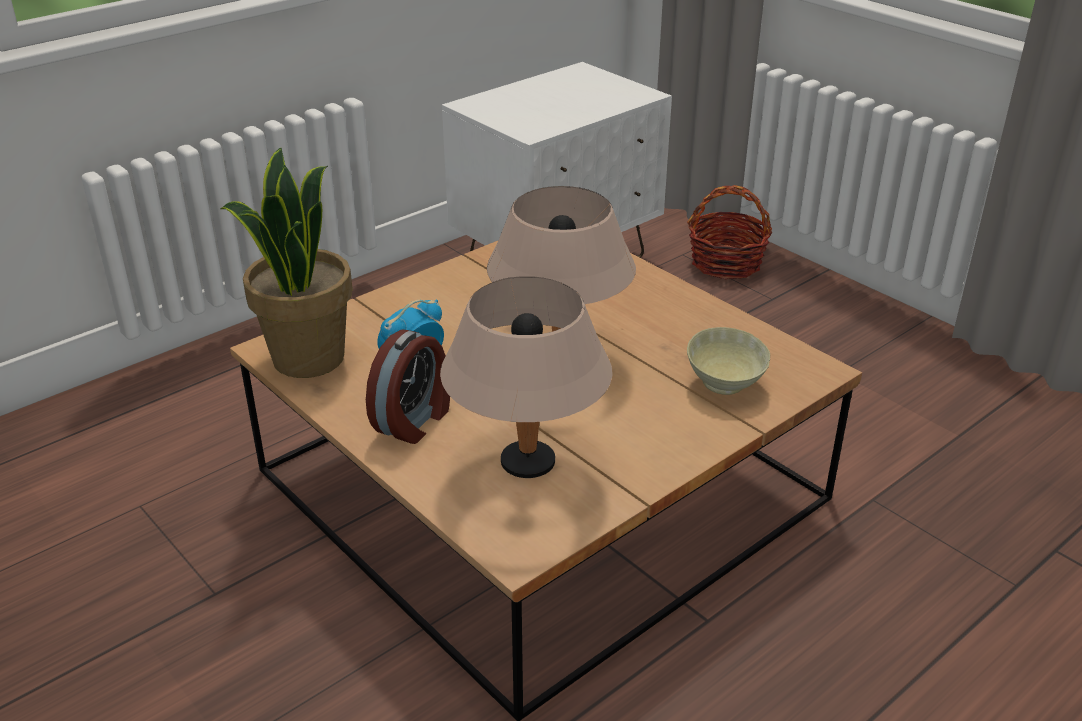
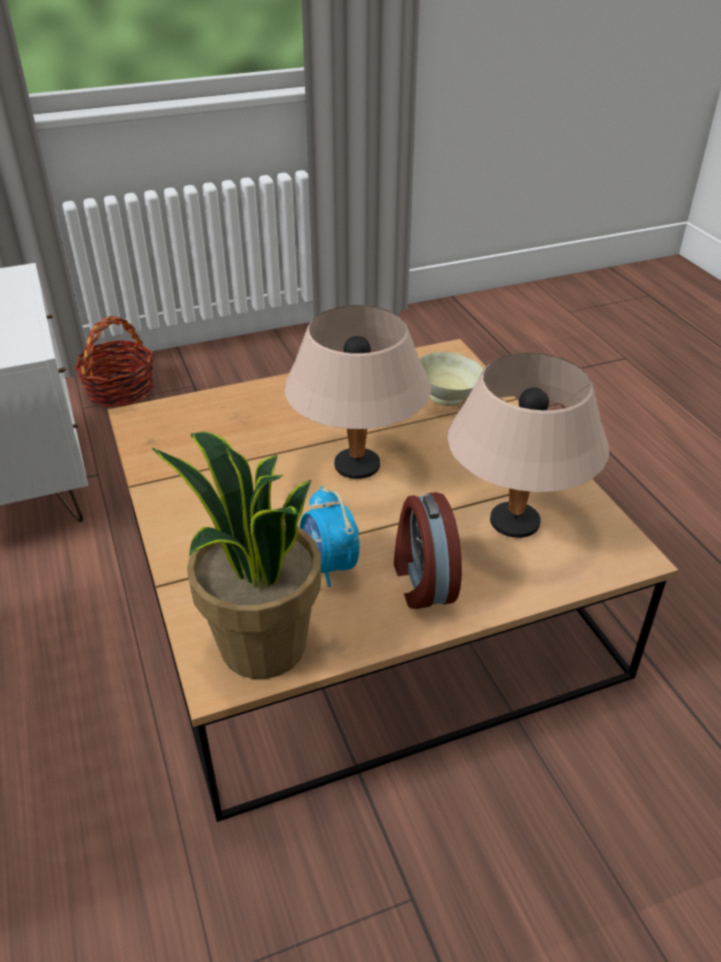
camera: 70 degrees left, 5 degrees up
(414, 420) = (422, 581): alarm clock -> alarm clock turned 150 degrees counterclockwise

